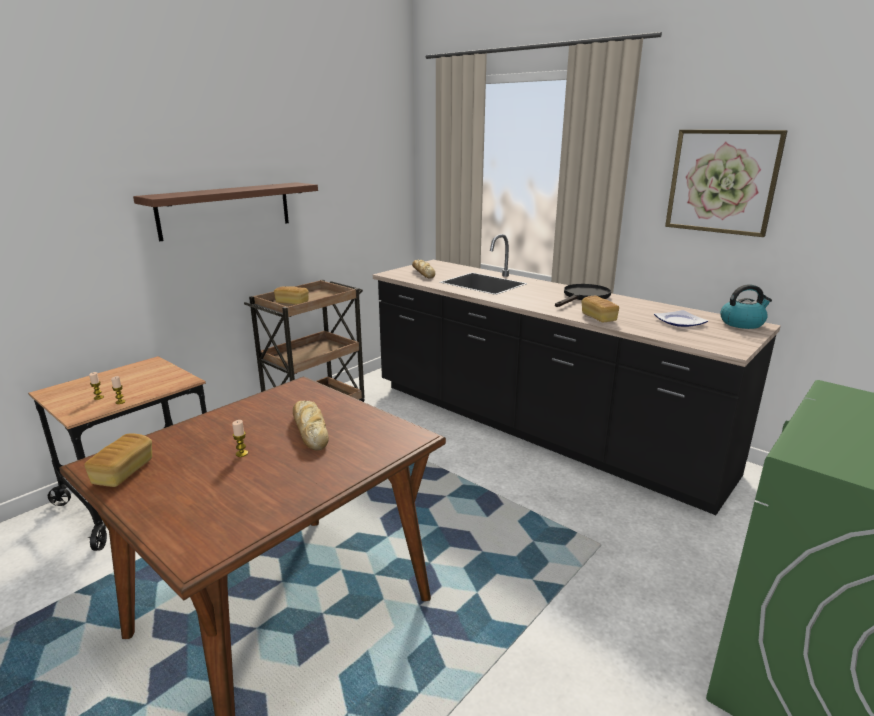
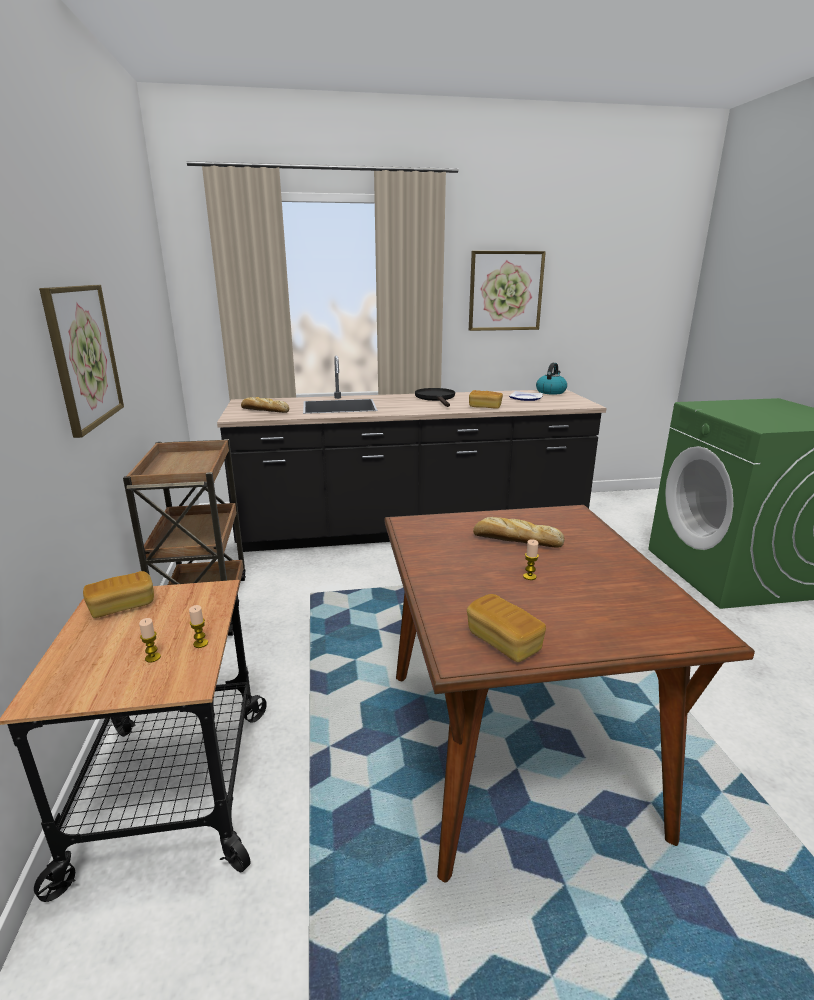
camera: 50 degrees left, 0 degrees up
(226, 210) = (83, 356): shelf -> picture
(292, 303) = (176, 472): bread -> bread (122, 606)

